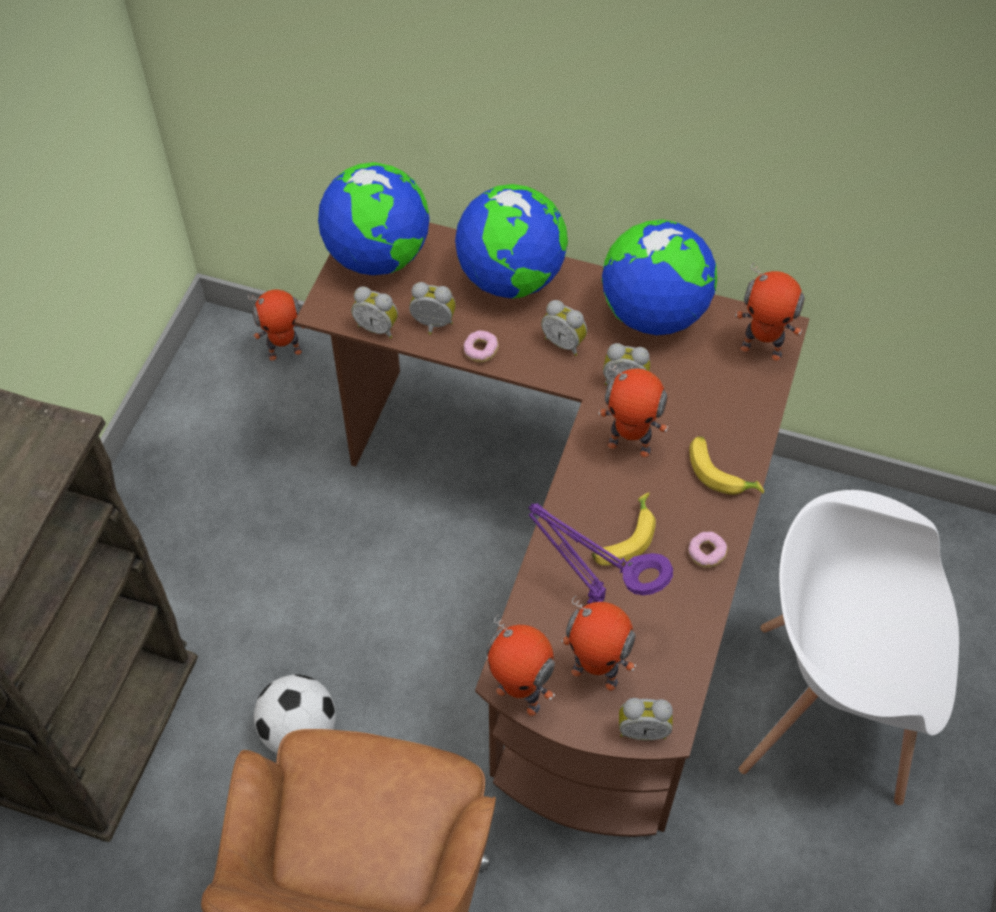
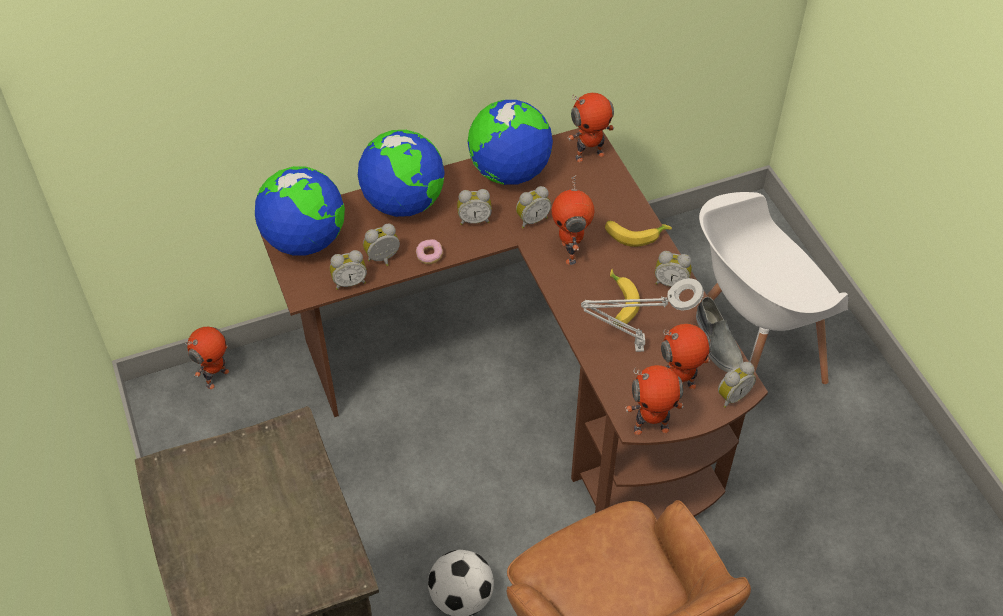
camera: 40 degrees left, 5 degrees down
(591, 598) = (635, 348): purple table lamp -> grey table lamp
(630, 445) = (570, 252): toy robot -> toy robot turned 105 degrees clockwise
(688, 658) = (717, 342): none -> grey shoe
(706, 554) = (671, 282): donut -> alarm clock

